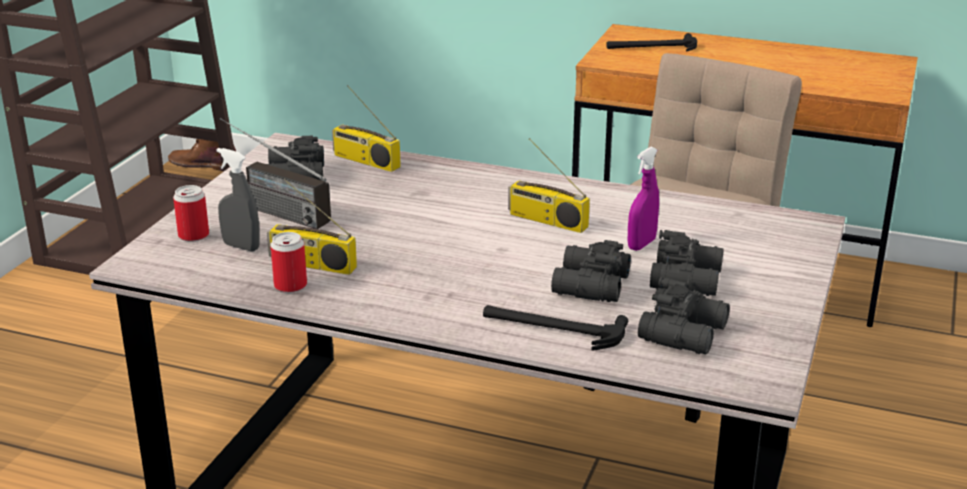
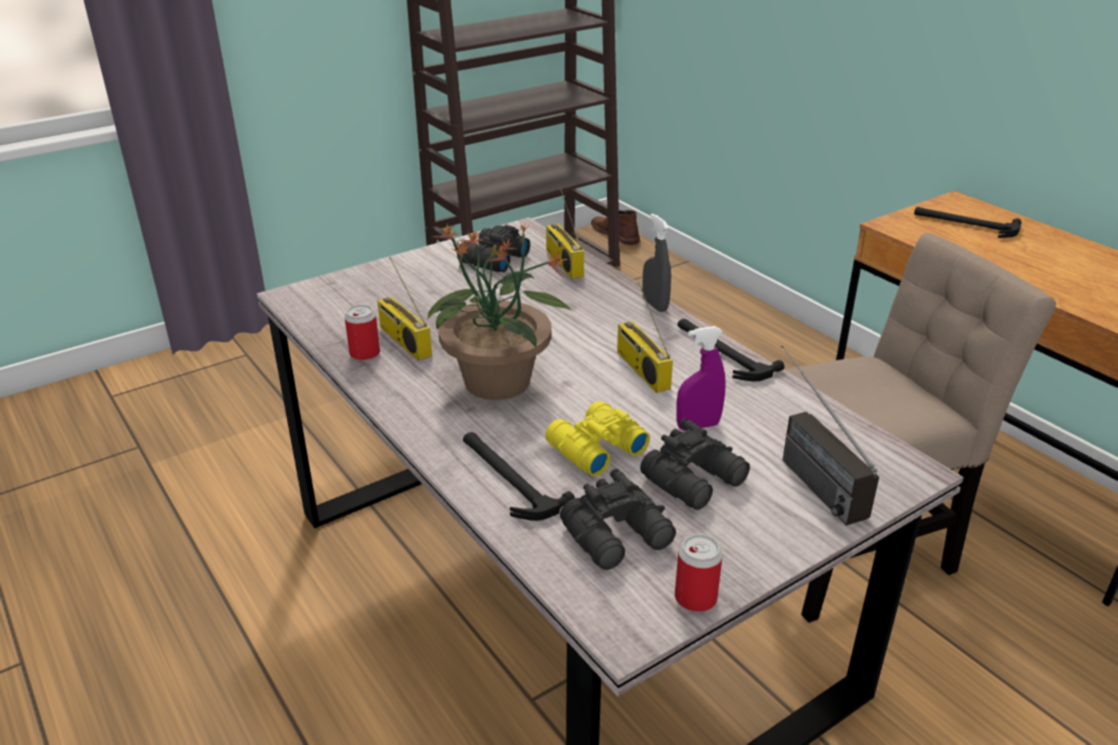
camera: 35 degrees right, 5 degrees up
(193, 235) = (358, 286): can -> can (695, 598)
(241, 246) = (376, 307): grey spray bottle -> grey spray bottle (655, 305)
(270, 209) = (437, 282): radio -> radio (804, 471)
(446, 268) = (498, 383): none -> potted plant
(588, 285) = (594, 448): black binoculars -> yellow binoculars
(590, 190) = (721, 352): none -> hammer

